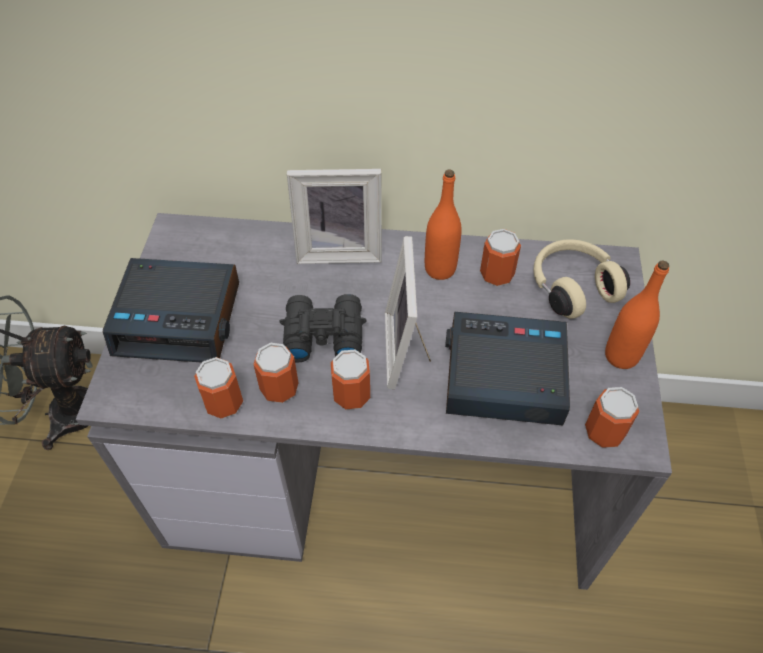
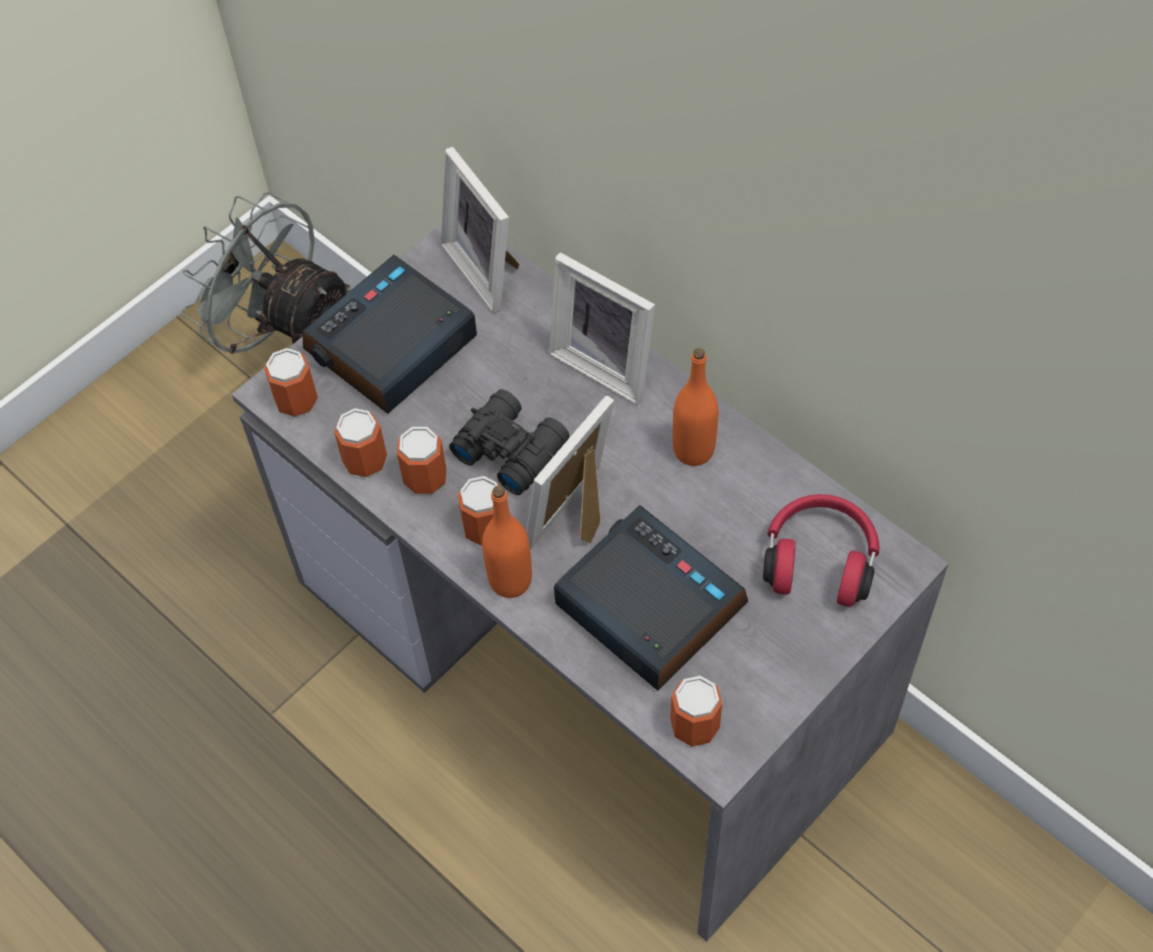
camera: 40 degrees right, 5 degrees up
(180, 318) = (391, 346): alarm clock -> alarm clock turned 90 degrees clockwise
(209, 236) = (487, 268): none -> picture frame
(496, 275) = (749, 494): can -> can (296, 401)
(572, 286) = (819, 559): beige headphones -> red headphones
(621, 356) = (794, 666): orange bottle -> orange bottle (510, 580)

